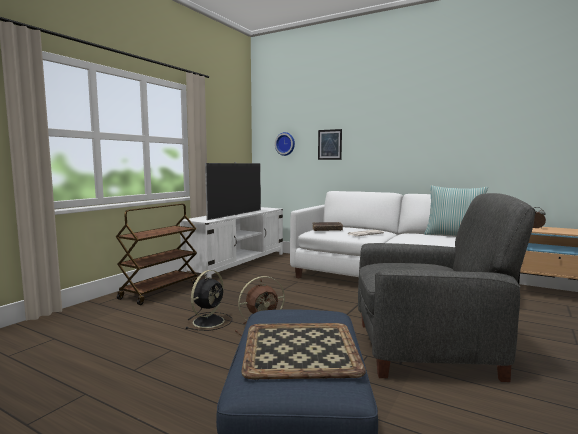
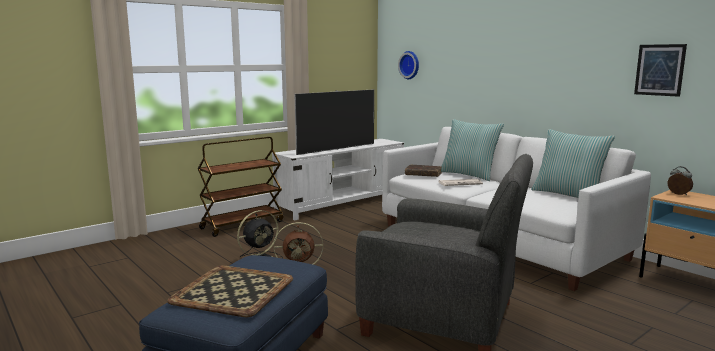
camera: 20 degrees right, 5 degrees up
(329, 144) = (455, 68): picture -> picture (659, 70)
(361, 228) = (469, 175): none -> pillow

